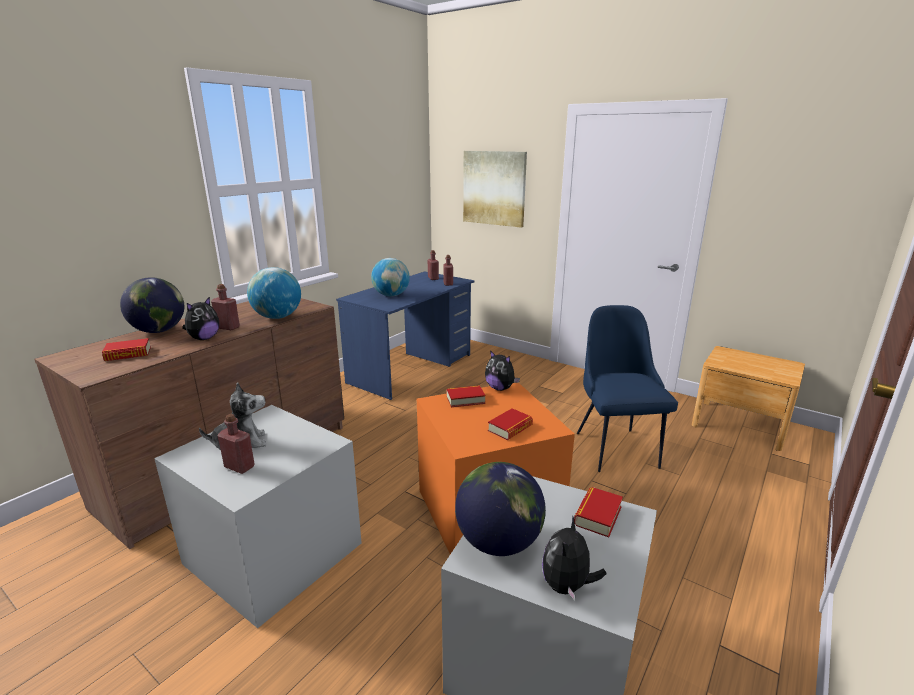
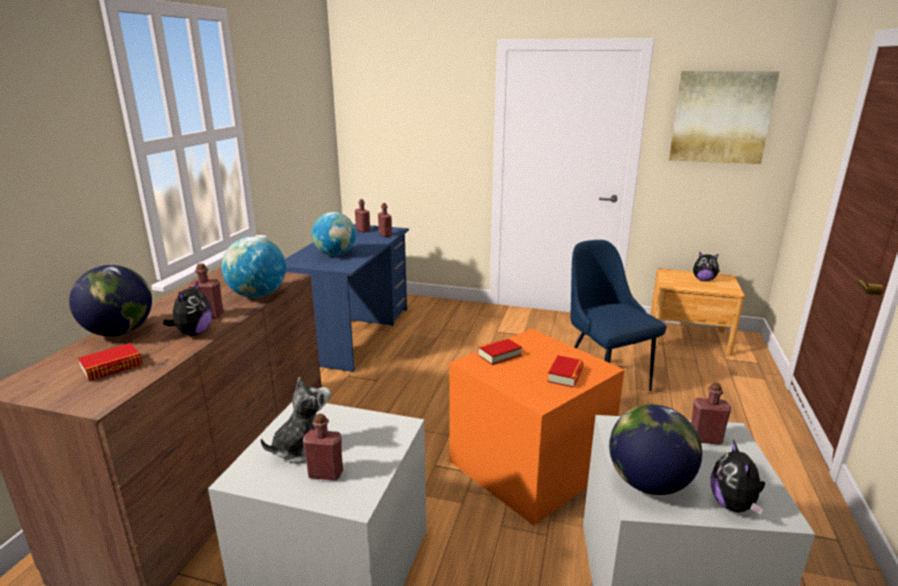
camera: 20 degrees left, 0 degrees up
(494, 188) = (417, 127): picture -> picture (721, 117)
(500, 388) = (522, 338): plush toy -> plush toy (703, 280)
(598, 516) = (705, 439): book -> red bottle

